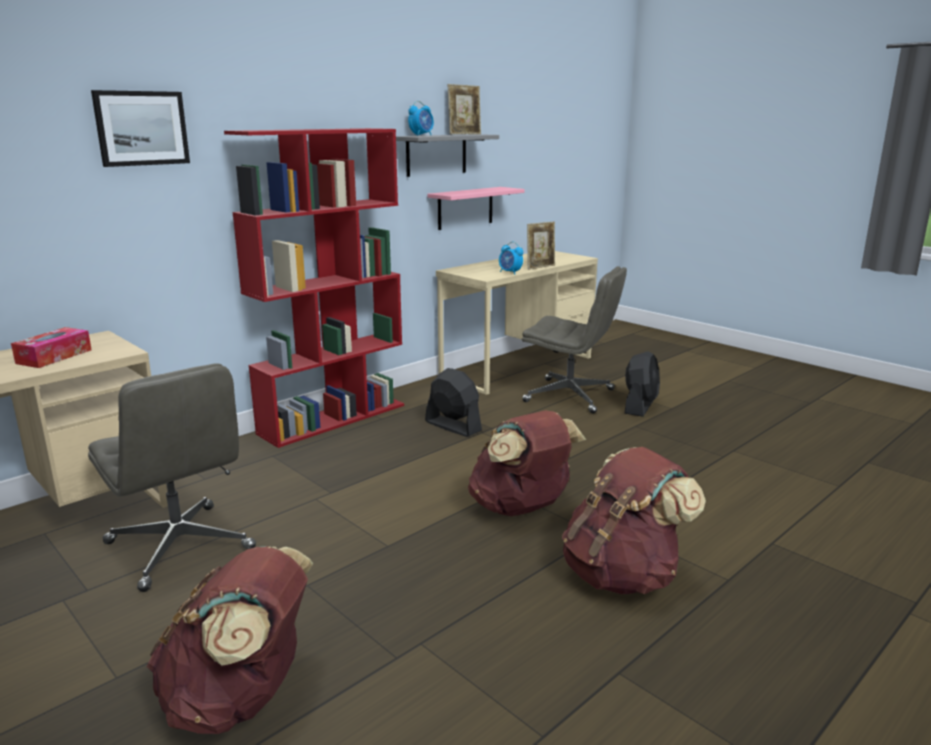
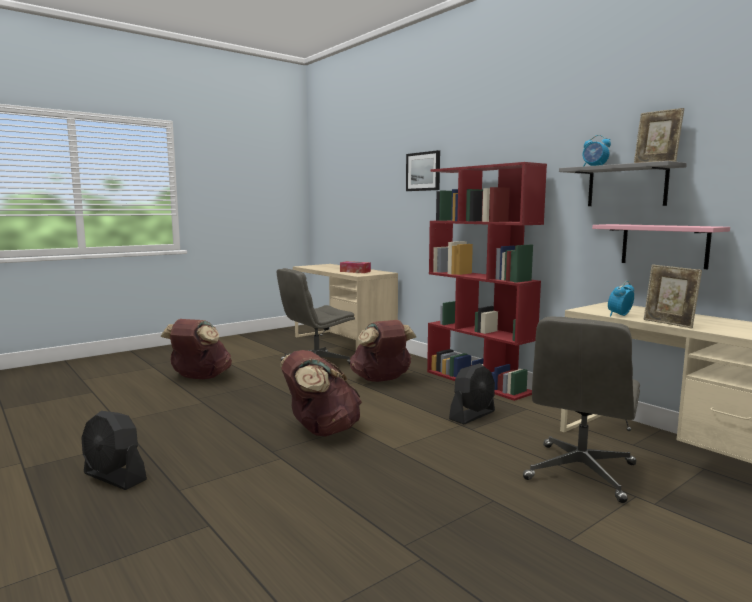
camera: 95 degrees right, 10 degrees down
(622, 575) = (216, 453): brown backpack -> brown backpack (381, 380)
(640, 406) = (567, 515): black fan -> black fan (114, 477)

